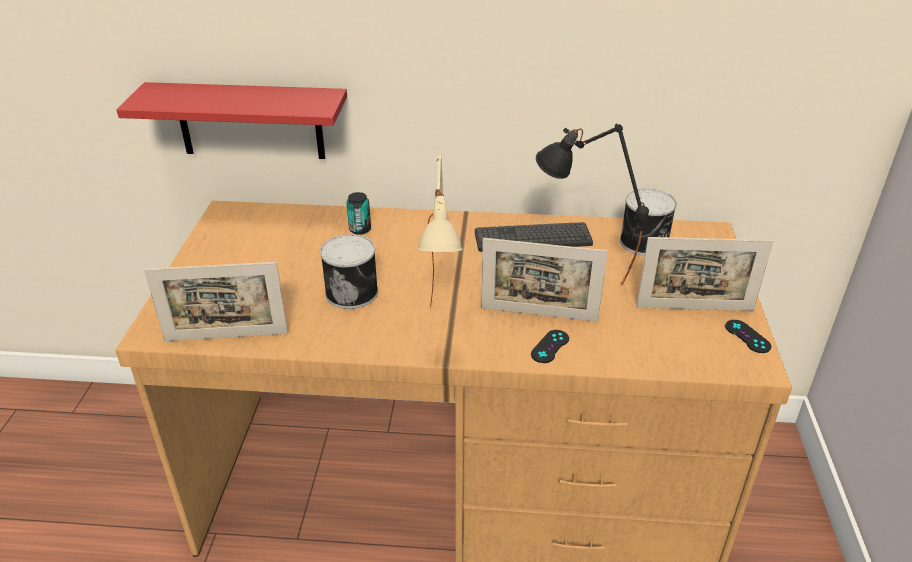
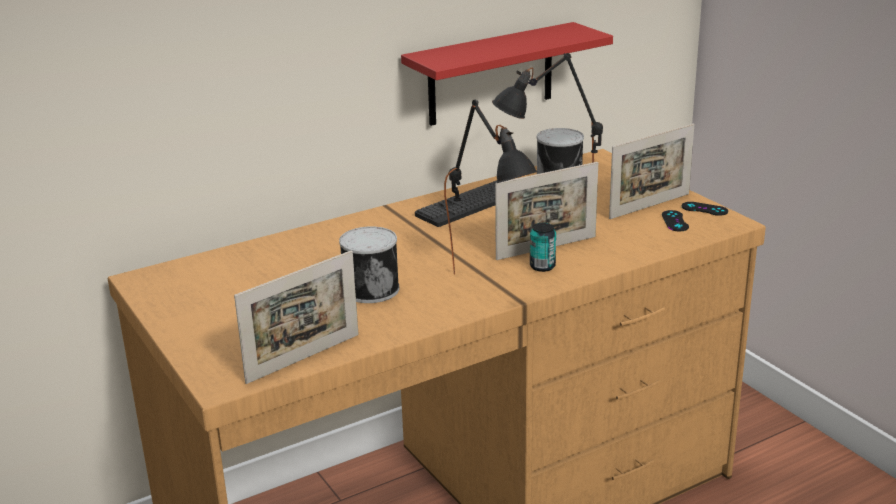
camera: 35 degrees left, 10 degrees down
(250, 121) = (148, 165): red shelf -> red shelf (490, 74)
(360, 229) = (306, 247): can -> can (542, 266)
(443, 333) = (490, 285): beige table lamp -> black table lamp
(550, 346) = (583, 263): black game controller -> black game controller (675, 221)

